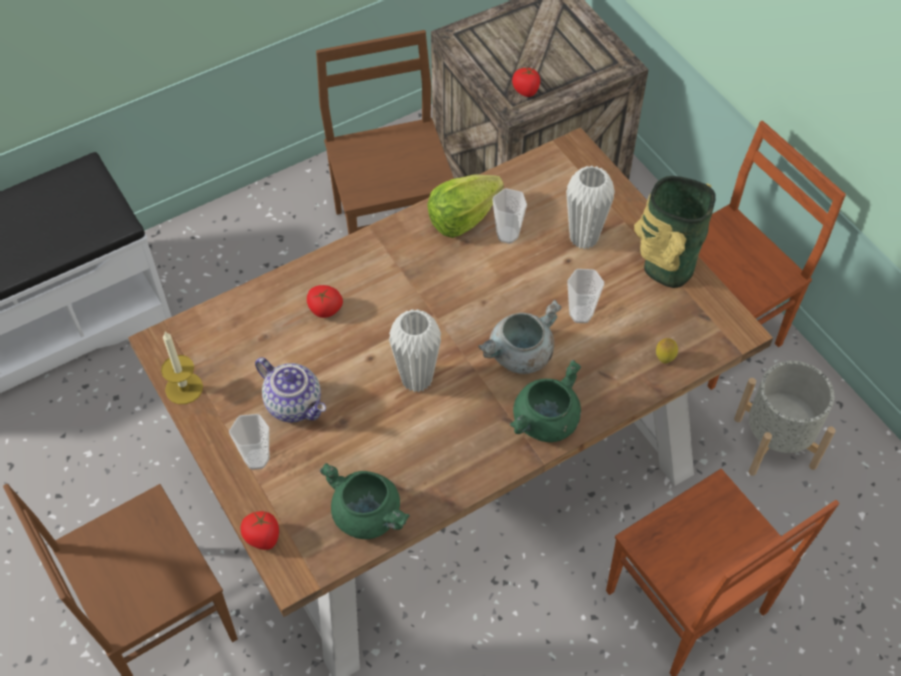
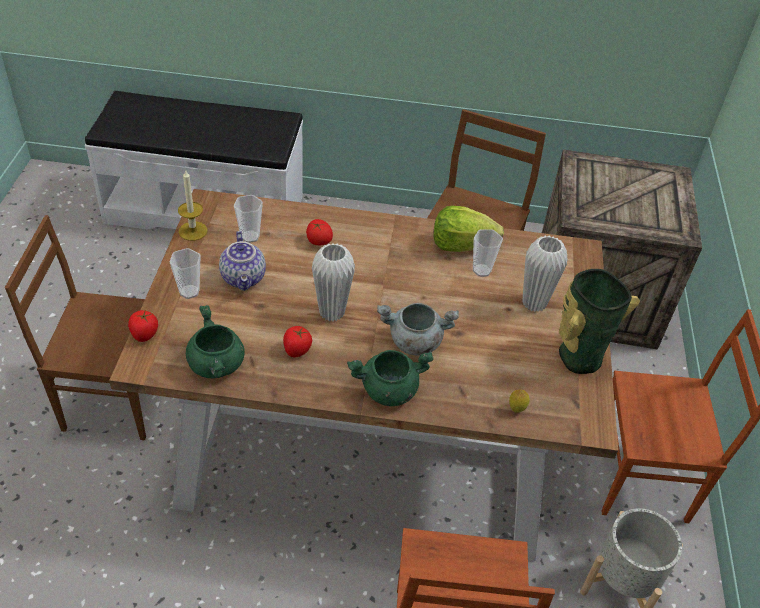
camera: 35 degrees right, 10 degrees down
(526, 90) = (595, 213): tomato -> tomato (297, 350)
(581, 314) = (483, 345): cup -> cup (250, 236)

